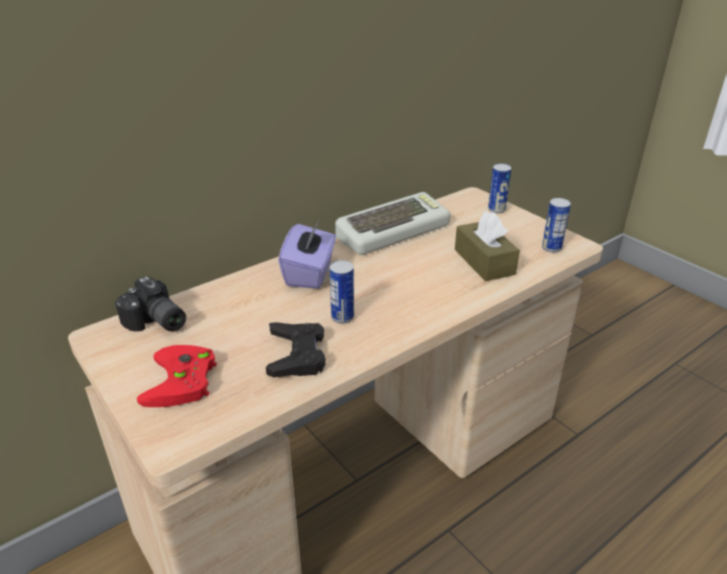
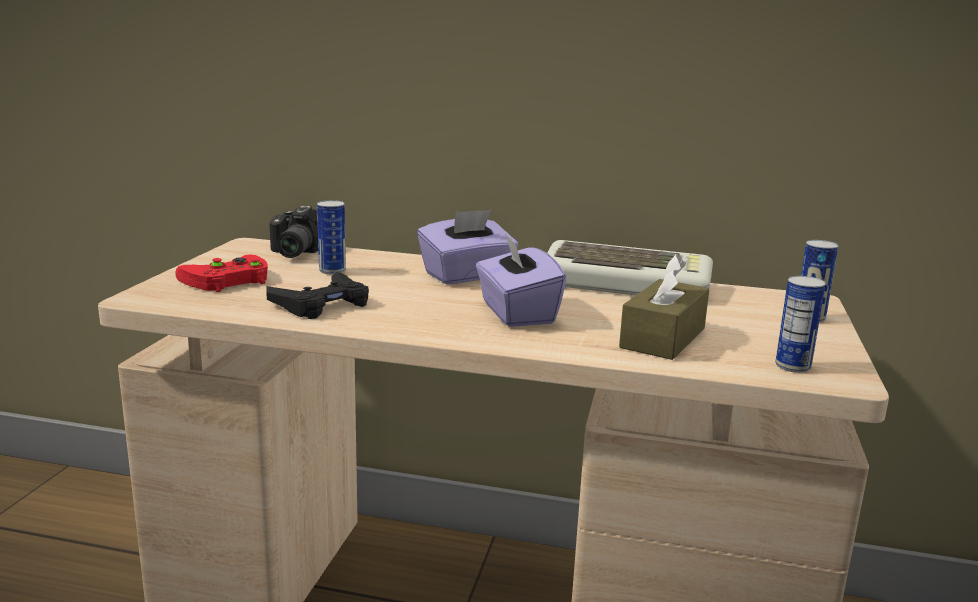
camera: 50 degrees right, 15 degrees down
(342, 317) = (414, 305): can -> can (332, 271)
(399, 287) = (516, 313): none -> purple tissue box

